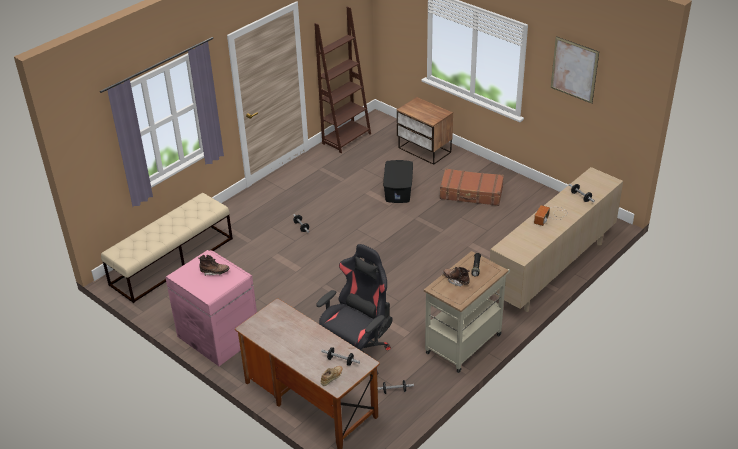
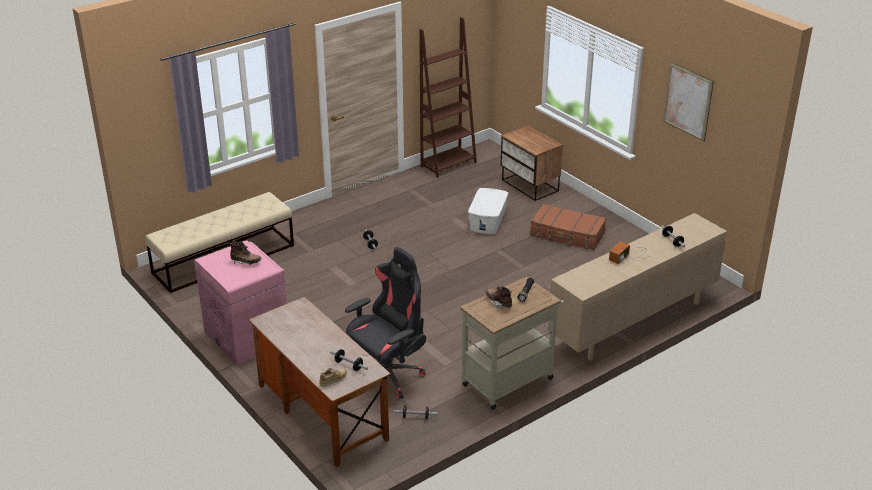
camera: 10 degrees right, 5 degrees down
(398, 189) = (488, 221): black storage box -> white storage box

